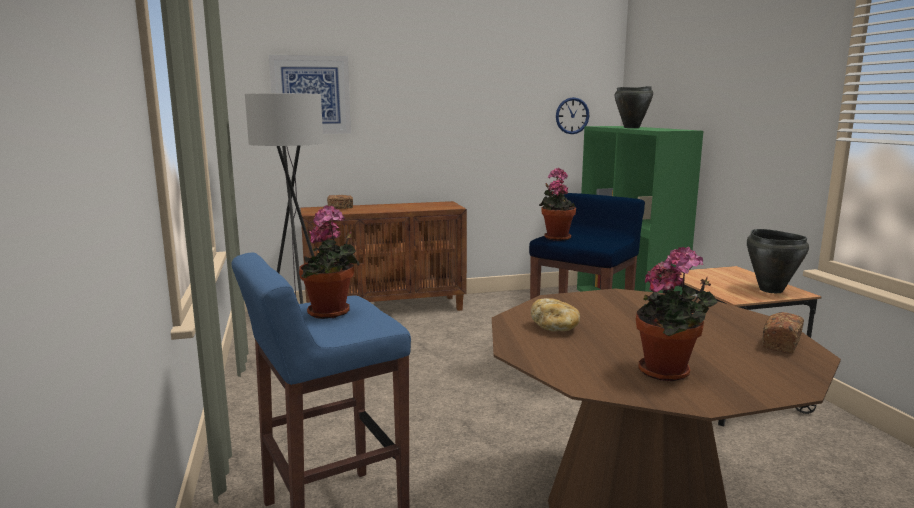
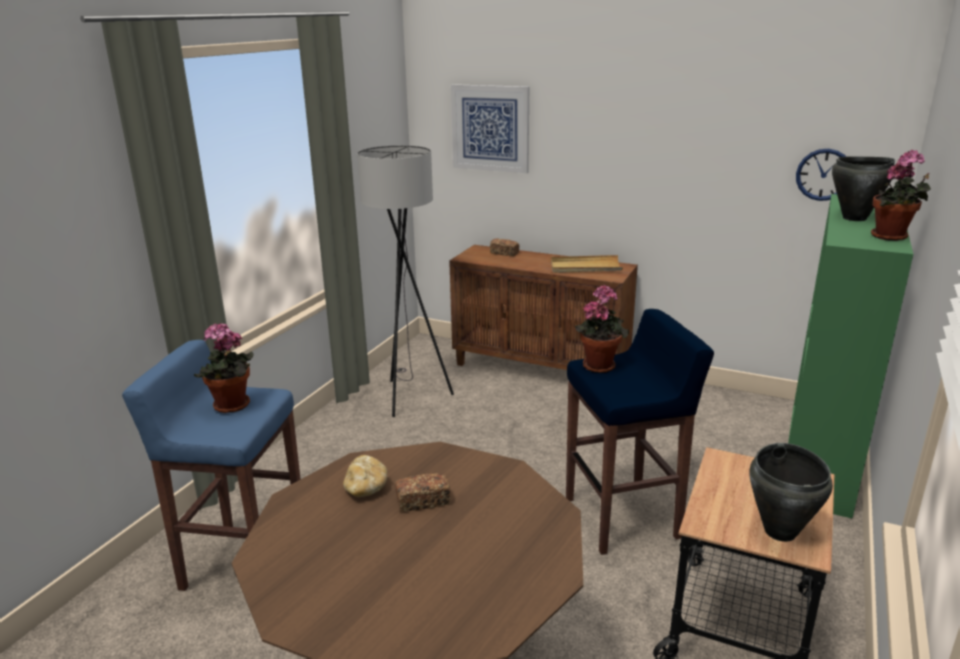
camera: 40 degrees right, 10 degrees up
(421, 206) = (585, 267): none -> beige tray
(669, 372) = (334, 581): potted plant -> potted plant (891, 237)
(781, 343) = (499, 607): bread -> bread (423, 501)

